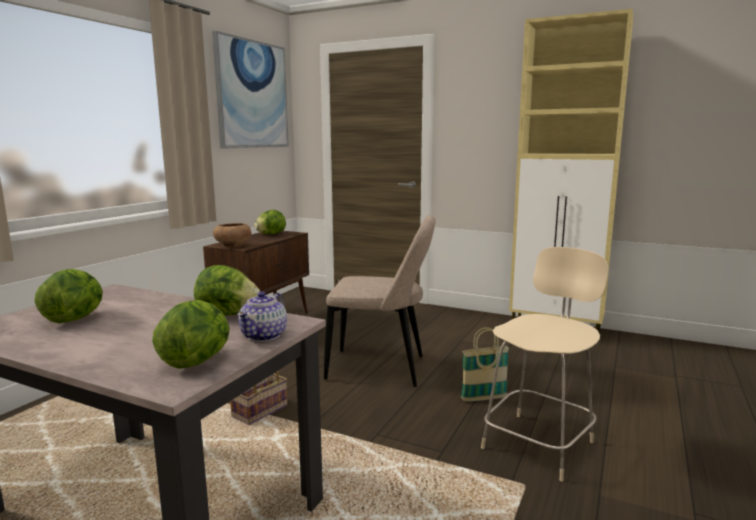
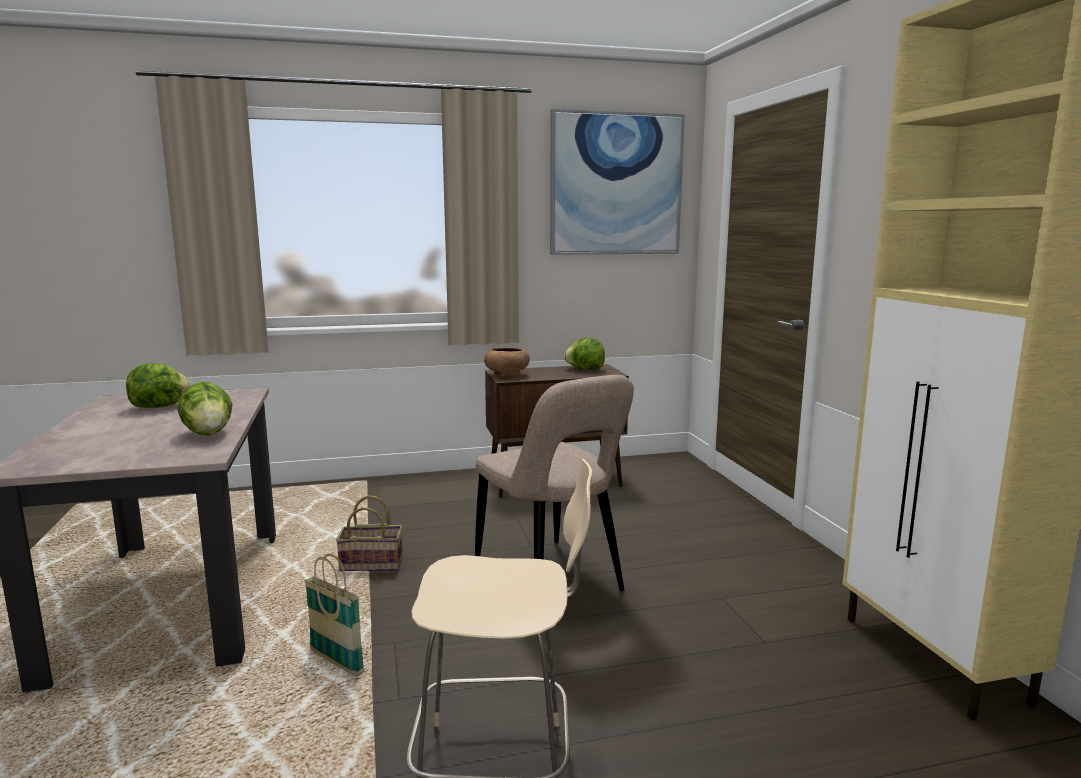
camera: 50 degrees right, 0 degrees up
(197, 361) = (74, 459): lettuce -> none
(264, 335) = (154, 458): teapot -> none
(483, 398) = (572, 679): basket -> basket (336, 663)

